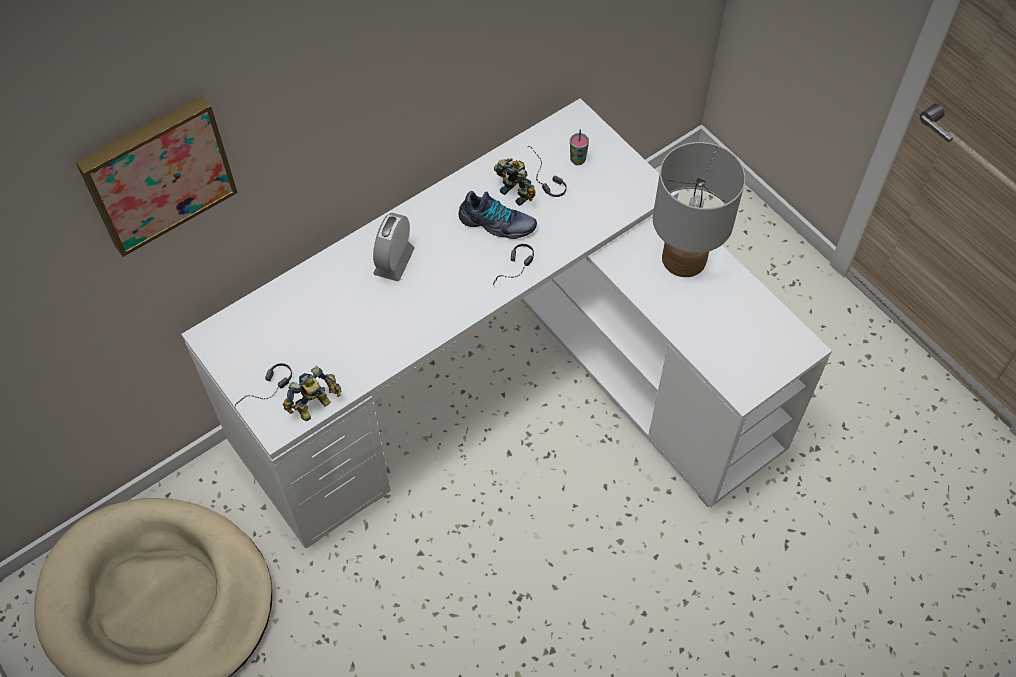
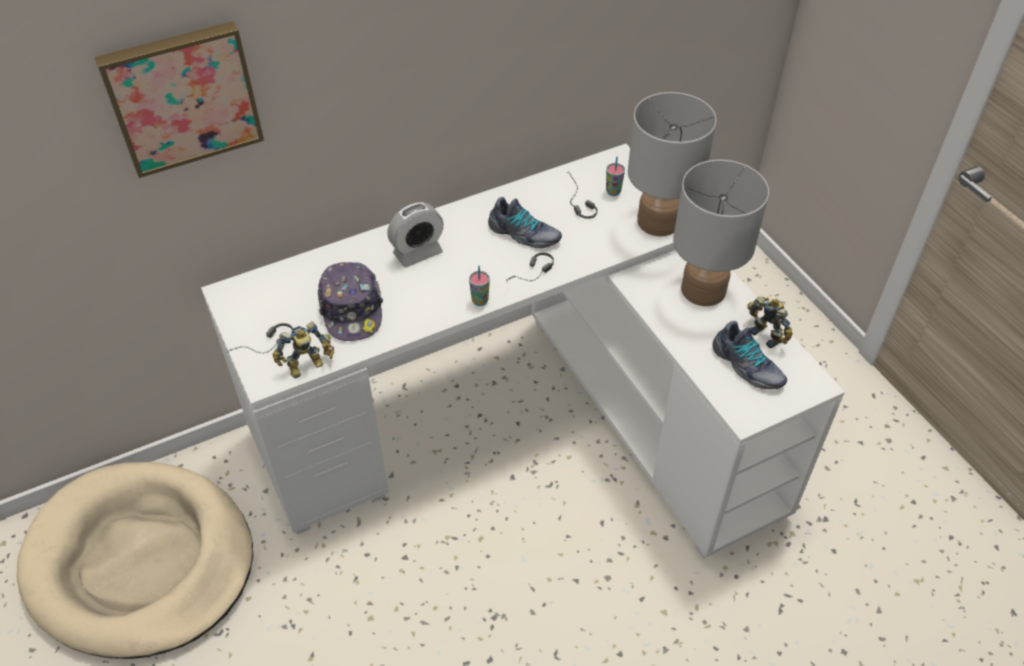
camera: 10 degrees right, 10 degrees down
(343, 336) = (352, 309): none -> cap
(394, 261) = (417, 253): alarm clock -> alarm clock turned 150 degrees counterclockwise
(469, 307) = (480, 301): none -> cup
(517, 191) = (549, 210): toy robot -> toy robot (767, 333)
(630, 189) = (659, 221): none -> grey table lamp
(737, 338) = (746, 367): none -> shoe

